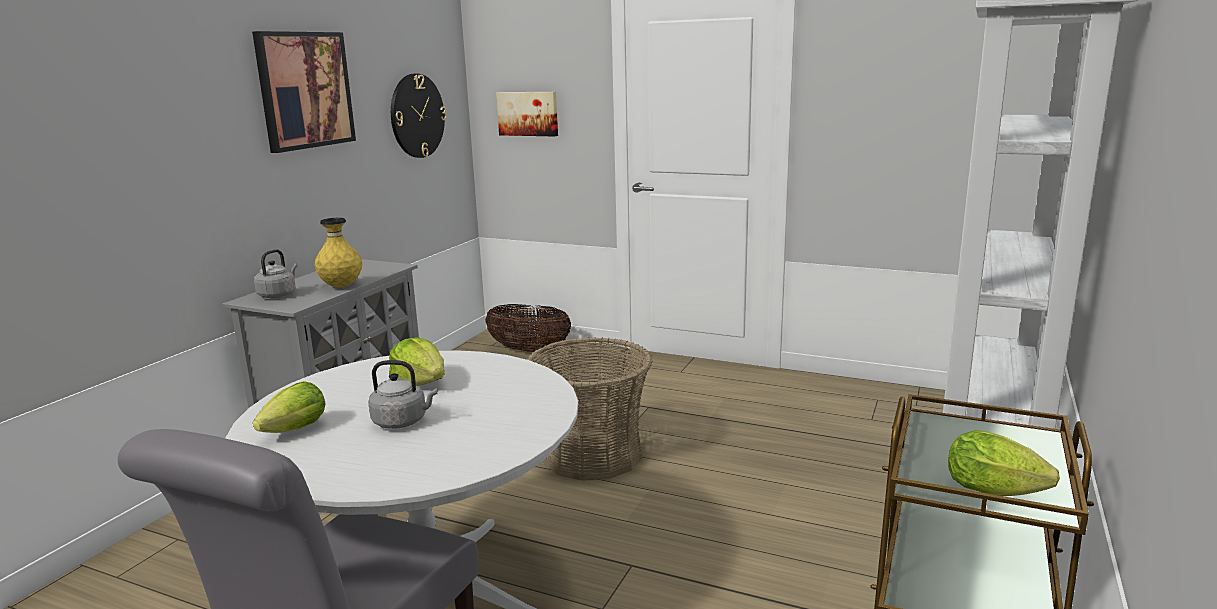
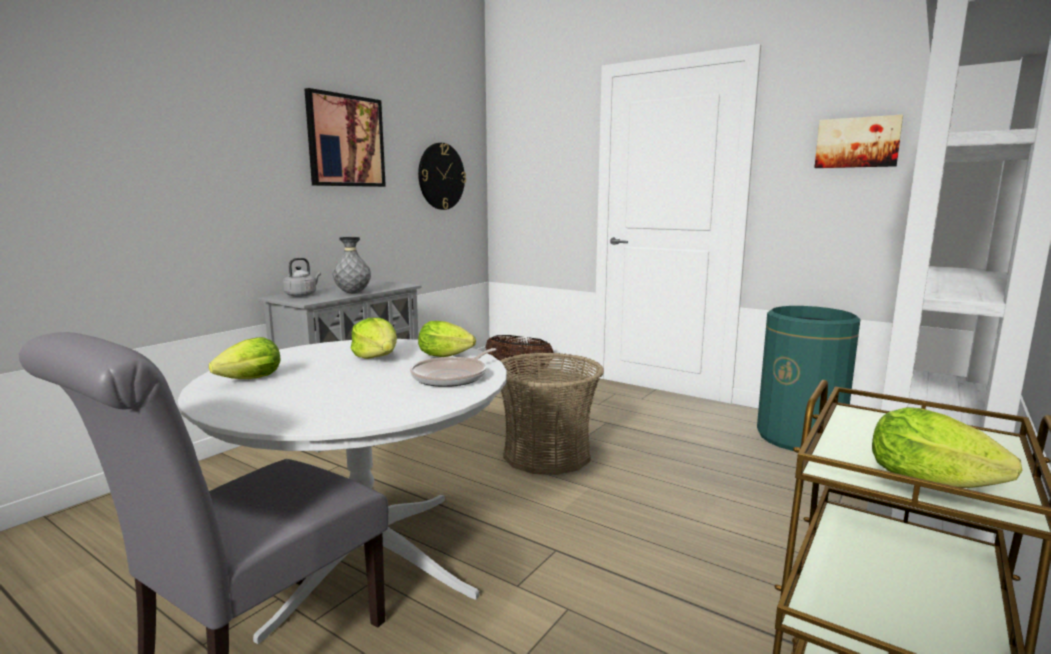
camera: 10 degrees right, 5 degrees down
(341, 286) = (353, 293): yellow vase -> grey vase
(402, 422) = (342, 381): grey kettle -> none
(500, 374) = (448, 356): none -> lettuce
(520, 403) = (452, 377): none -> frying pan
(528, 113) = (531, 181): picture -> picture (857, 142)
(856, 404) = (799, 437): none -> green trash can

